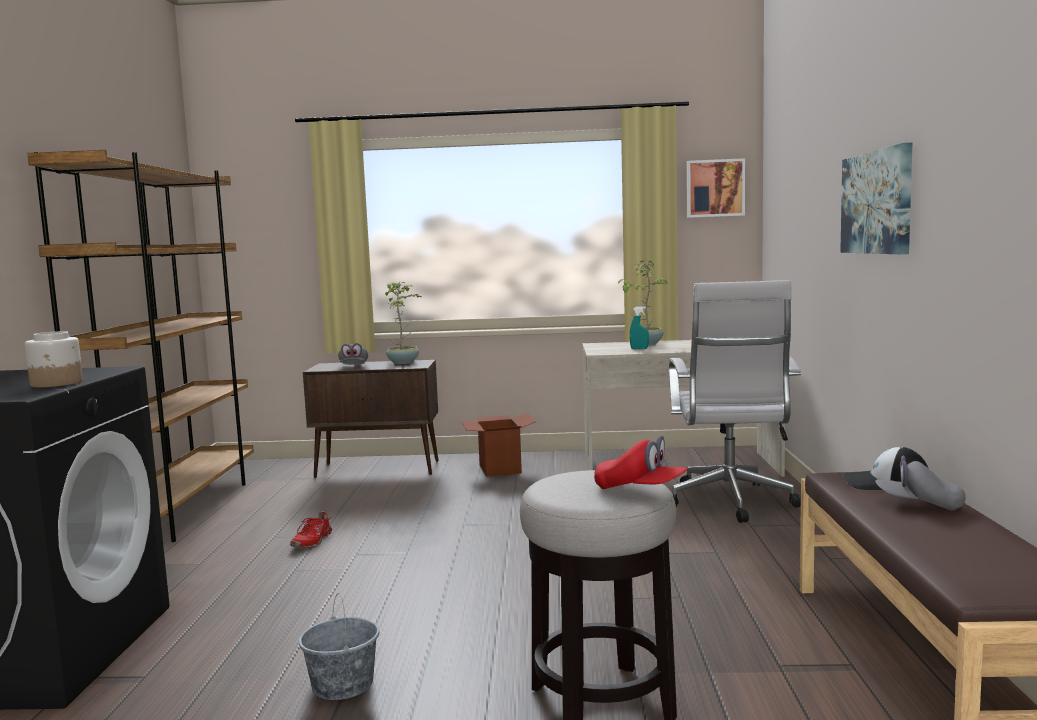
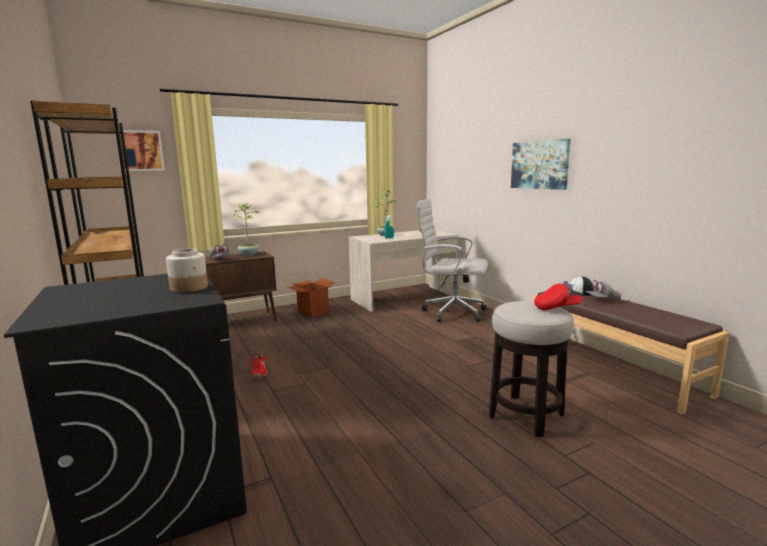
camera: 30 degrees left, 5 degrees up
(342, 684) = (398, 443): grey bucket -> none
(715, 188) = (406, 151): picture -> picture (140, 151)
(730, 503) = (451, 313): white office chair -> white office chair turned 135 degrees clockwise

